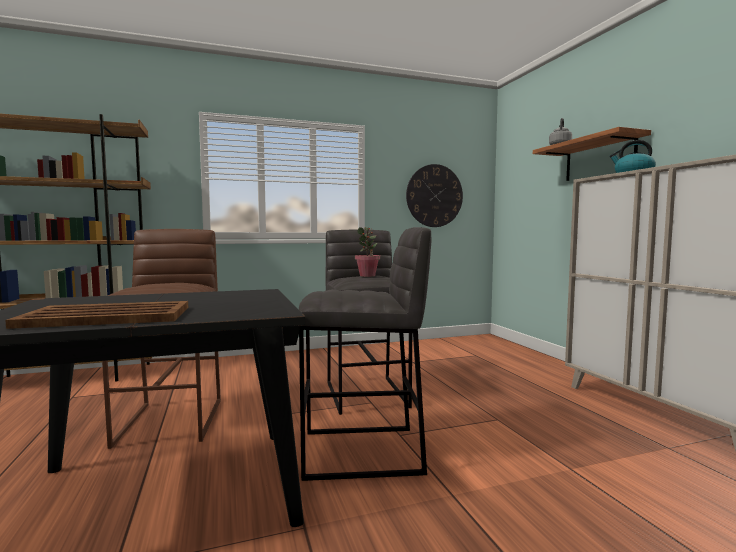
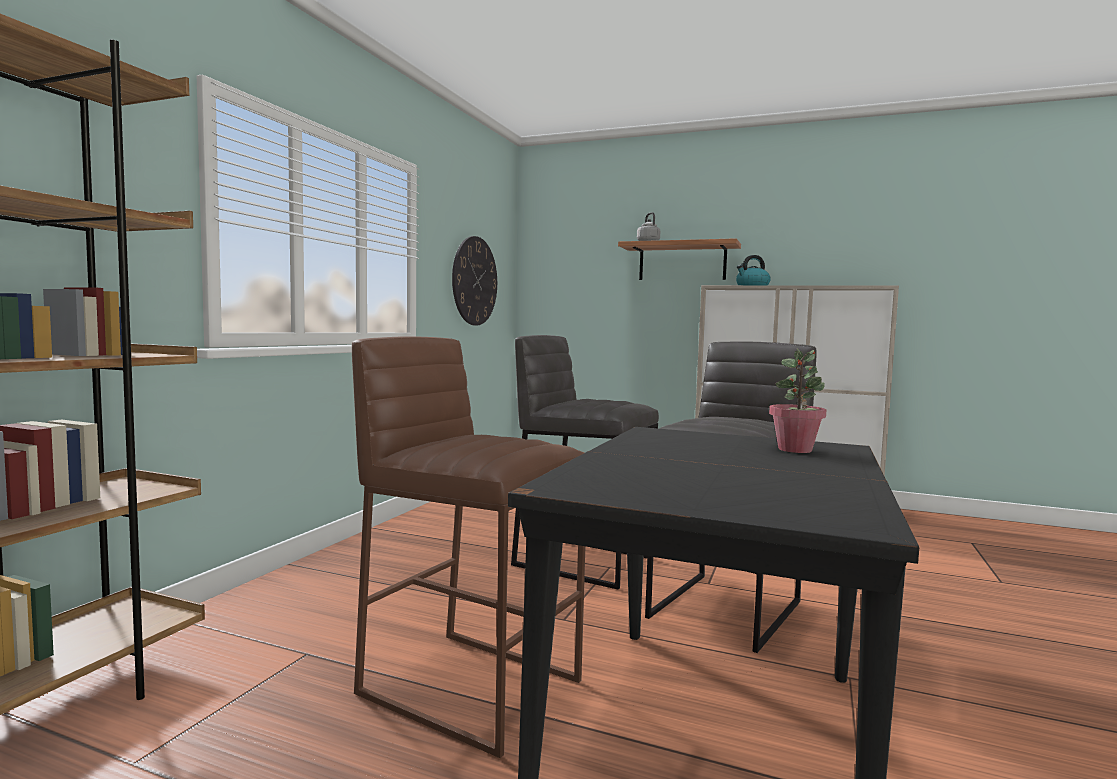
camera: 50 degrees left, 0 degrees up
(110, 316) = (806, 480): brown tray -> none
(367, 276) = (599, 400): potted plant -> potted plant (795, 449)

